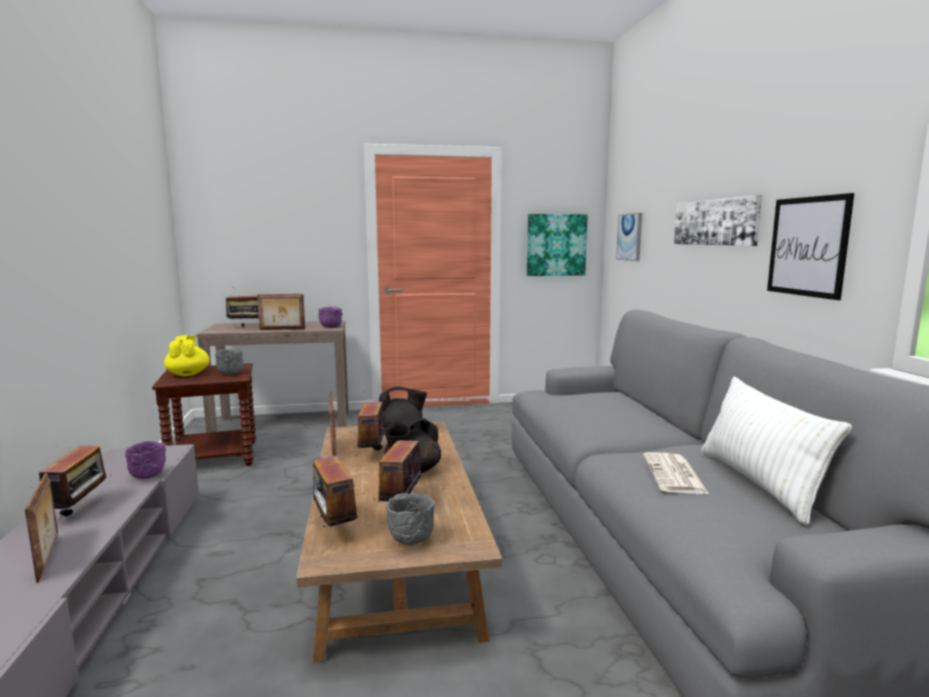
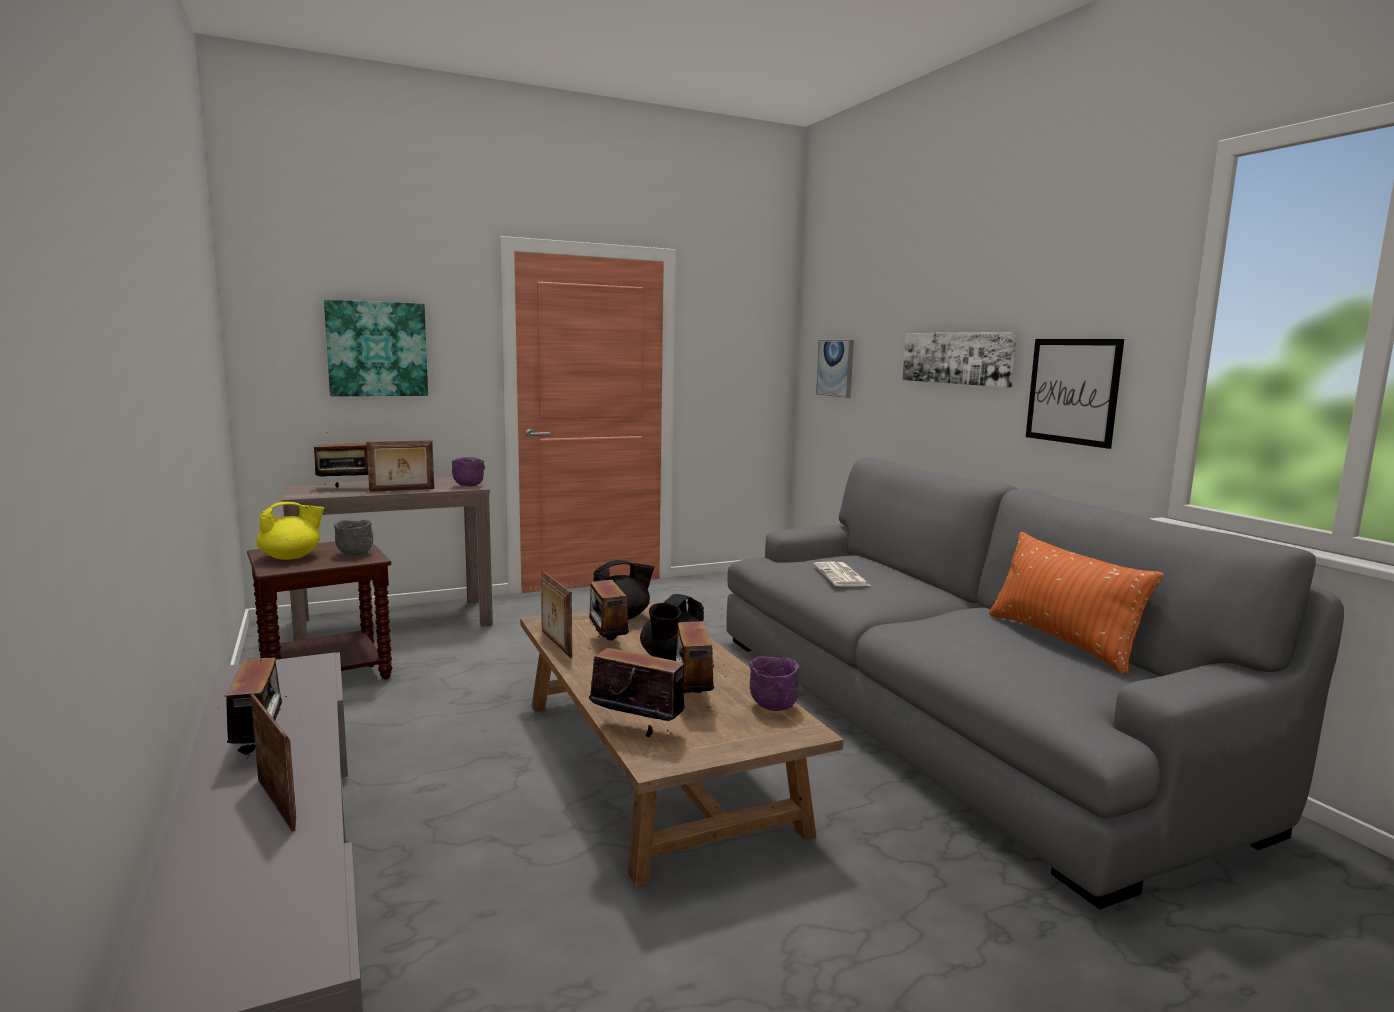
camera: 15 degrees left, 0 degrees up
(149, 476) = (316, 696): purple bowl -> purple bowl (774, 706)
(188, 374) = (291, 557): yellow teapot -> yellow teapot turned 90 degrees clockwise
(334, 528) = (637, 729): radio -> radio turned 150 degrees clockwise
(410, 541) = (734, 733): grey bowl -> none
(556, 245) = (739, 375): picture -> picture (377, 349)
(674, 475) = (979, 639): newspaper -> newspaper (842, 576)
(758, 483) = (1061, 641): white pillow -> orange pillow

